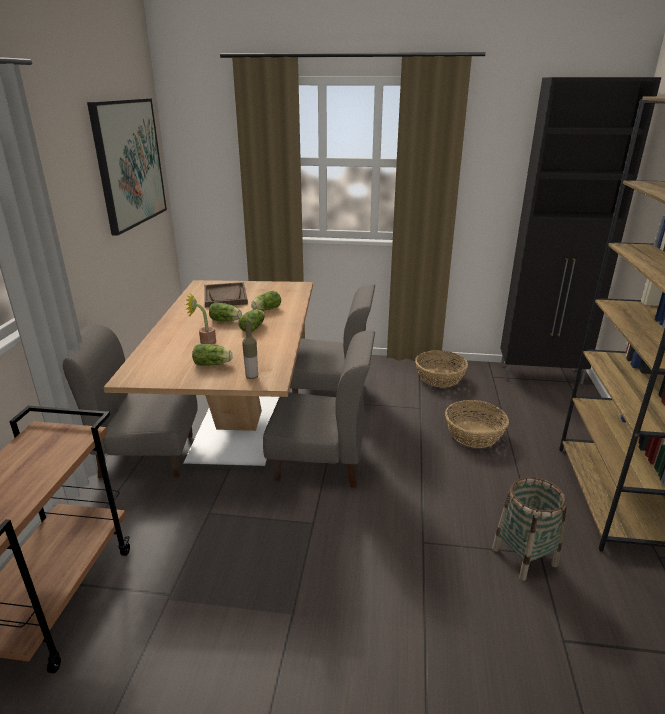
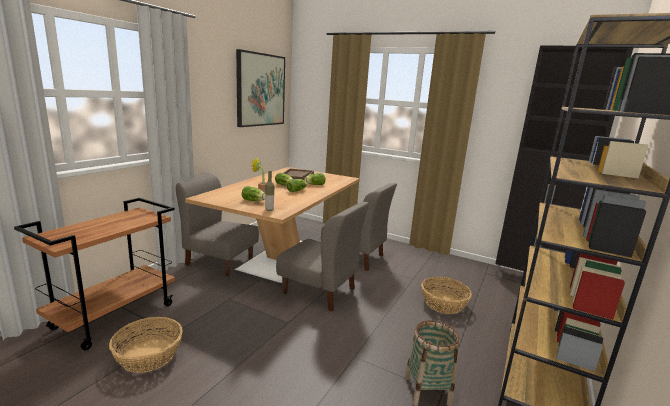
camera: 20 degrees right, 10 degrees down
(439, 378) = (442, 265): basket -> basket (149, 355)

